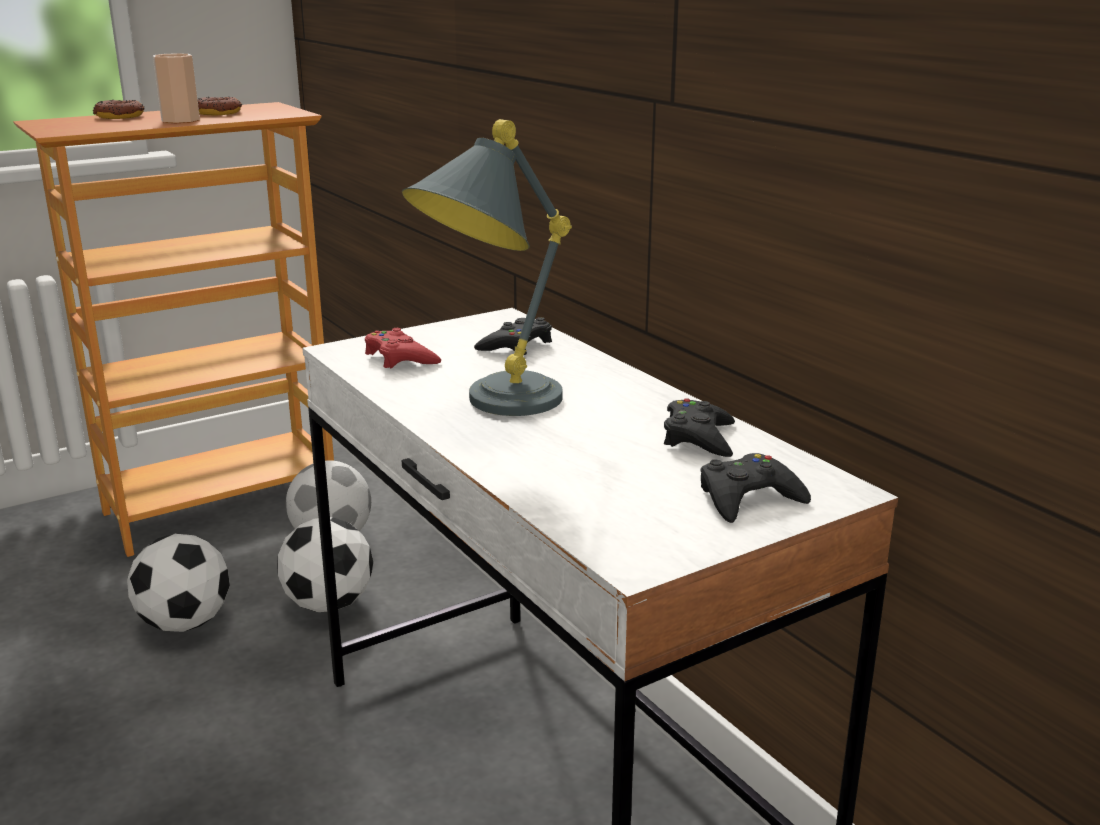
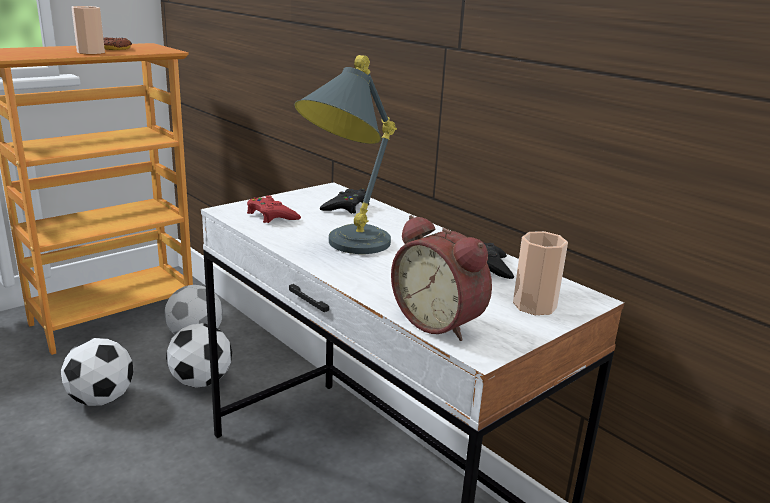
camera: 10 degrees left, 0 degrees up
(119, 116) = (44, 48): donut -> none
(591, 518) = (440, 322): none -> alarm clock
(748, 498) = (534, 305): black game controller -> cup

